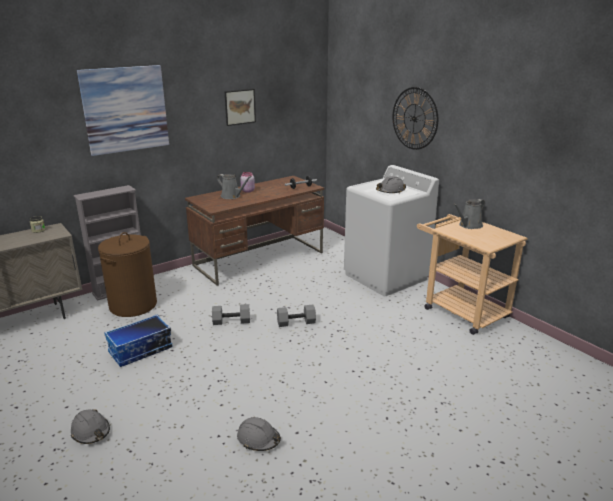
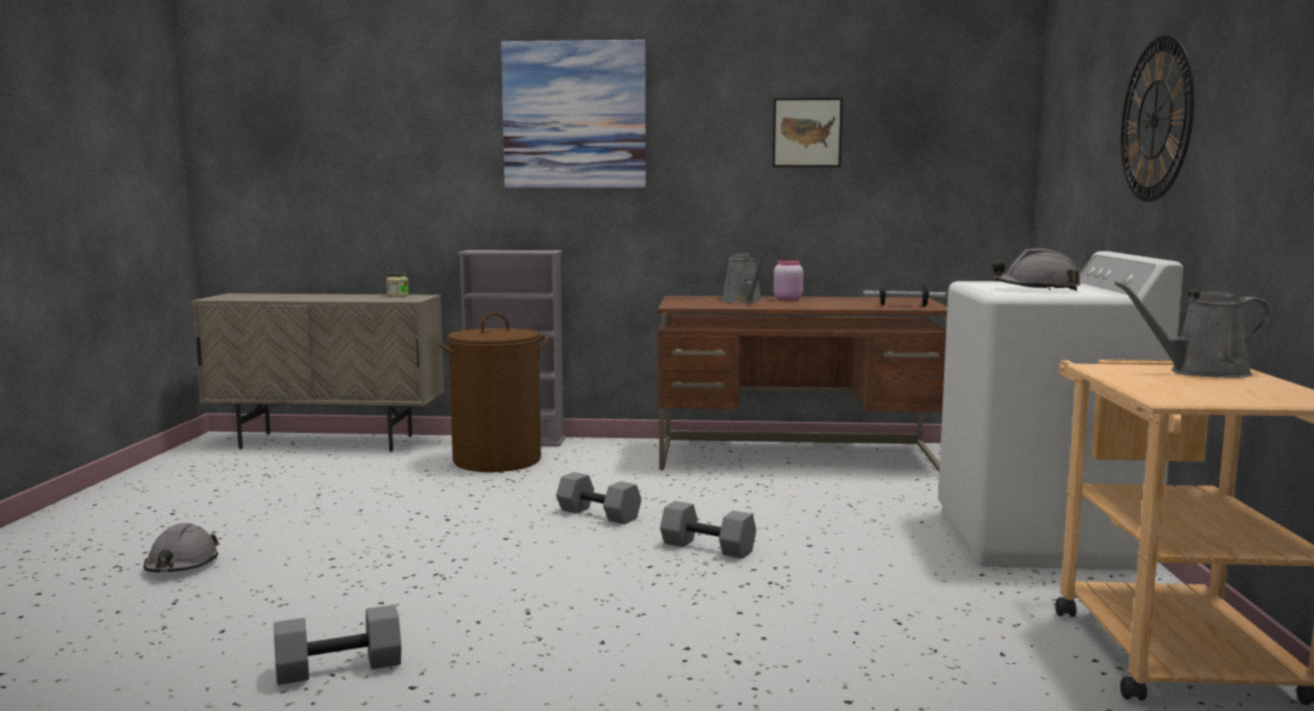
camera: 40 degrees right, 15 degrees down
(140, 350) = (408, 507): storage box -> none
(258, 439) = (340, 667): grey hard hat -> grey dumbbell

